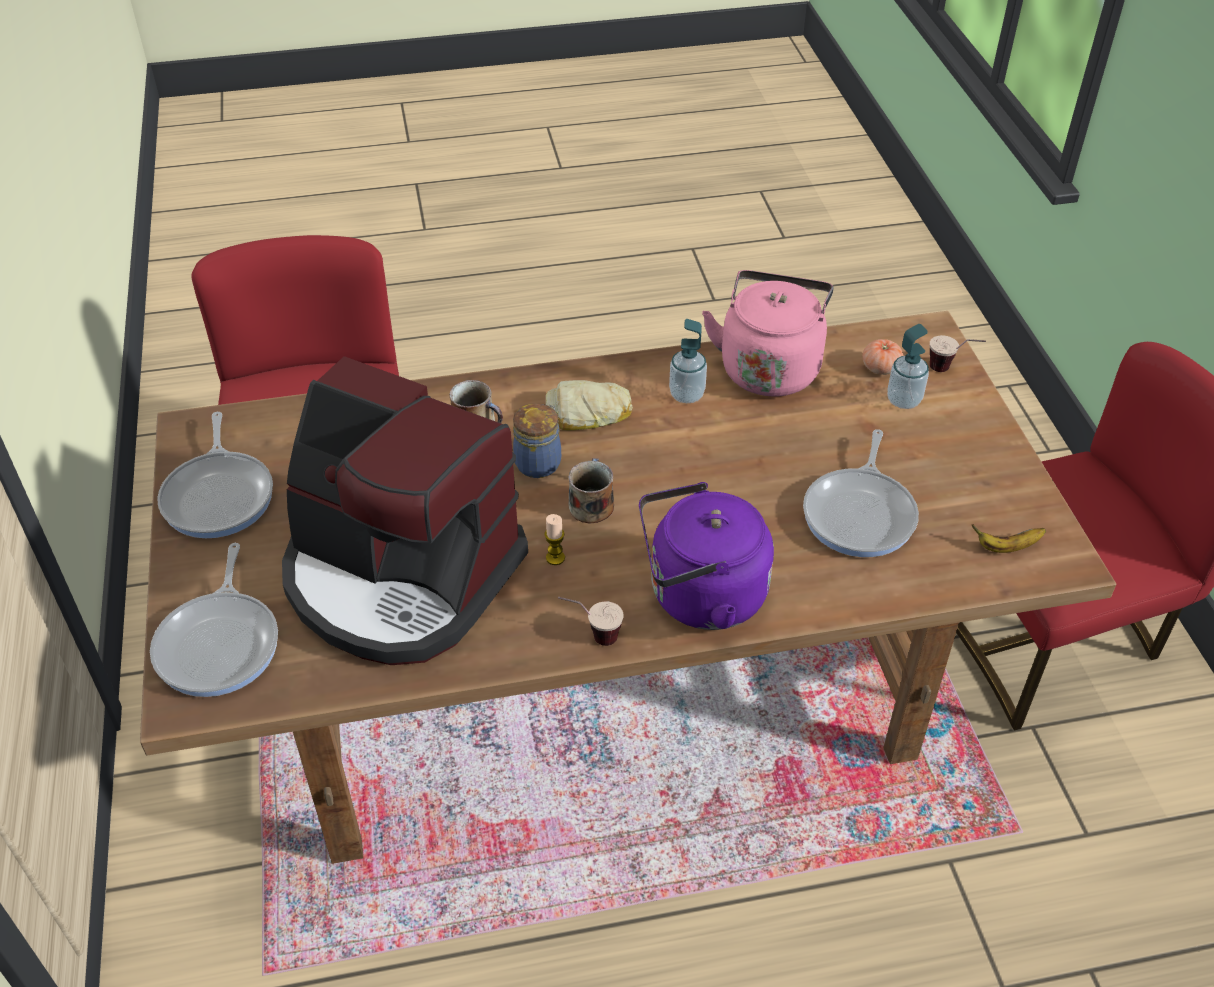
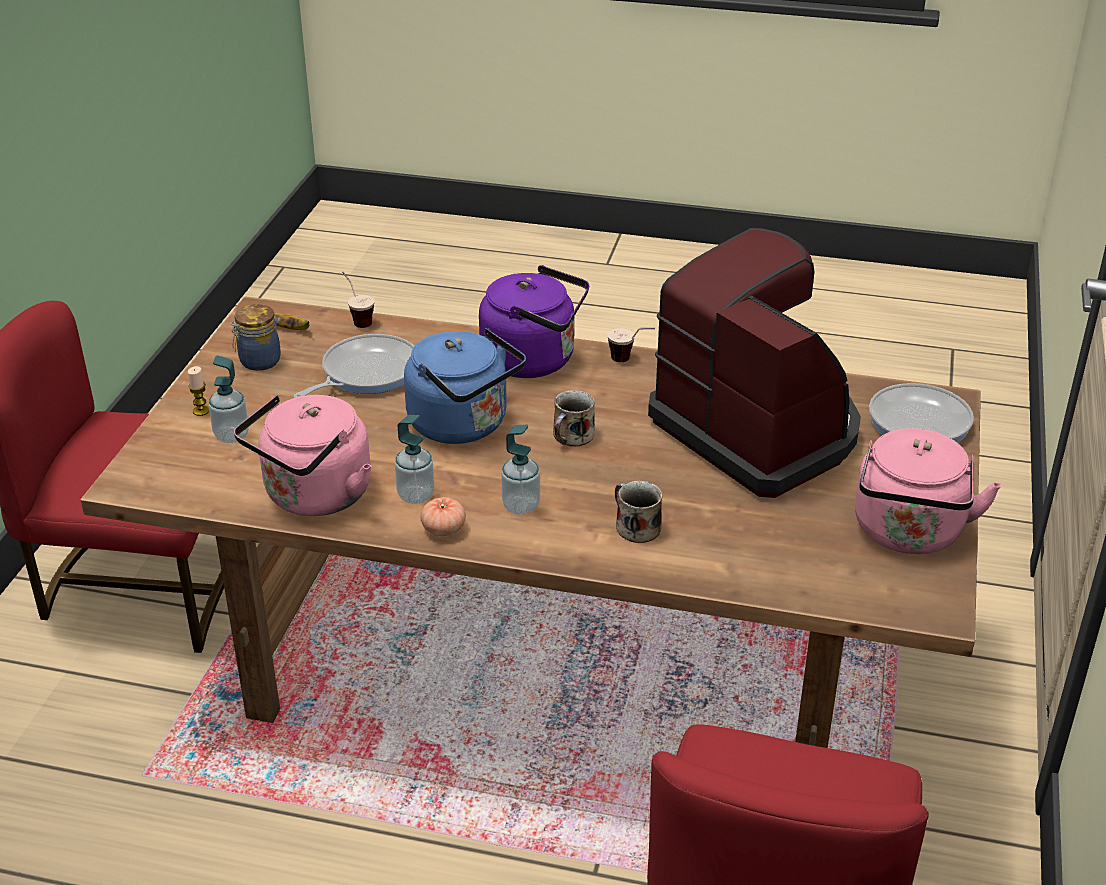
camera: 155 degrees left, 10 degrees down
(219, 495) = (908, 534): frying pan -> pink kettle
(539, 462) = (596, 478): jar -> jar (258, 362)
(555, 558) = (626, 410): candle -> candle (201, 411)
(589, 413) = (521, 506): bread -> soap dispenser
(706, 481) = (464, 425): none -> blue kettle
(880, 368) = (215, 466): tomato -> tomato (443, 529)
(950, 370) = (158, 446): cup -> cup (357, 319)

